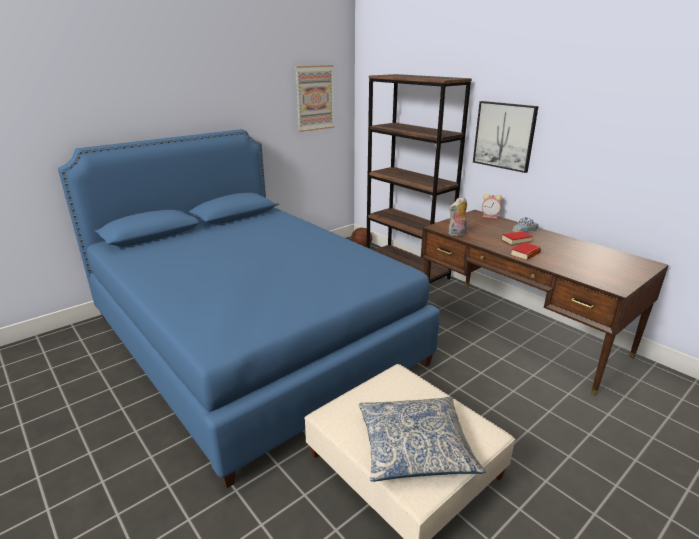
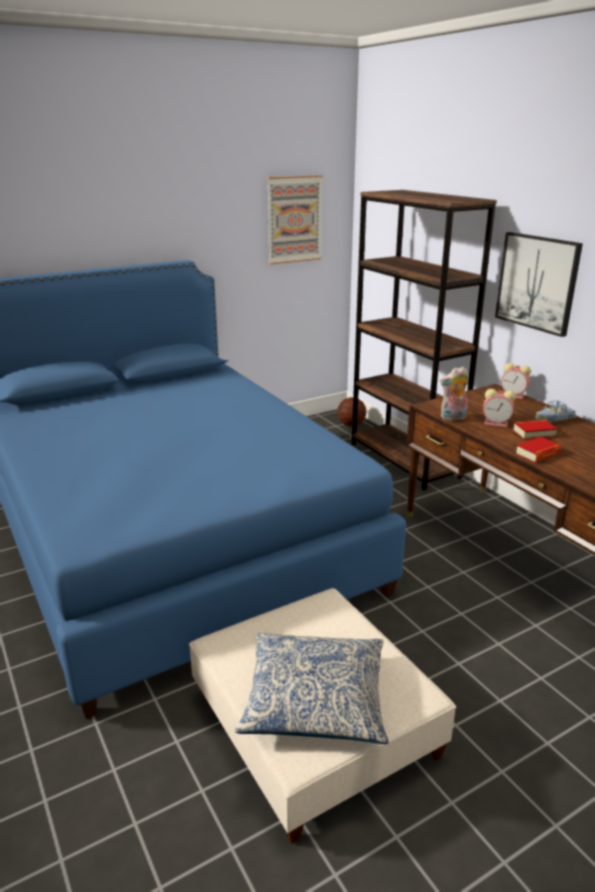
camera: 10 degrees right, 0 degrees up
(488, 236) = (497, 423): none -> alarm clock

